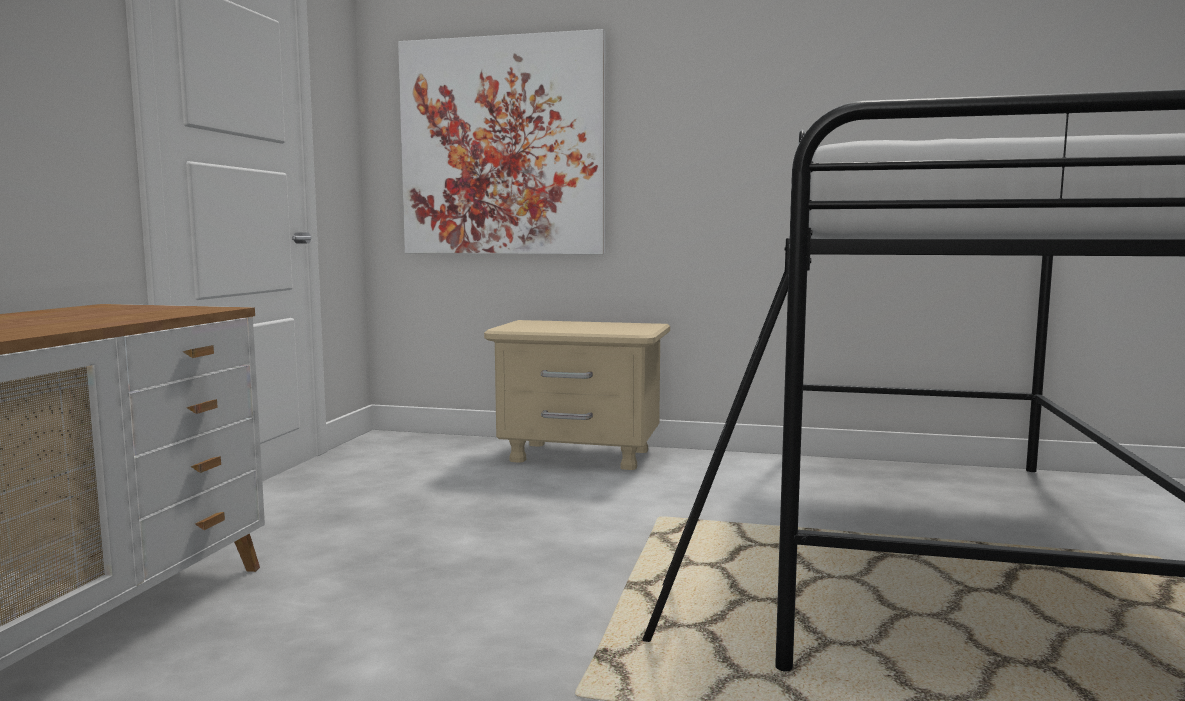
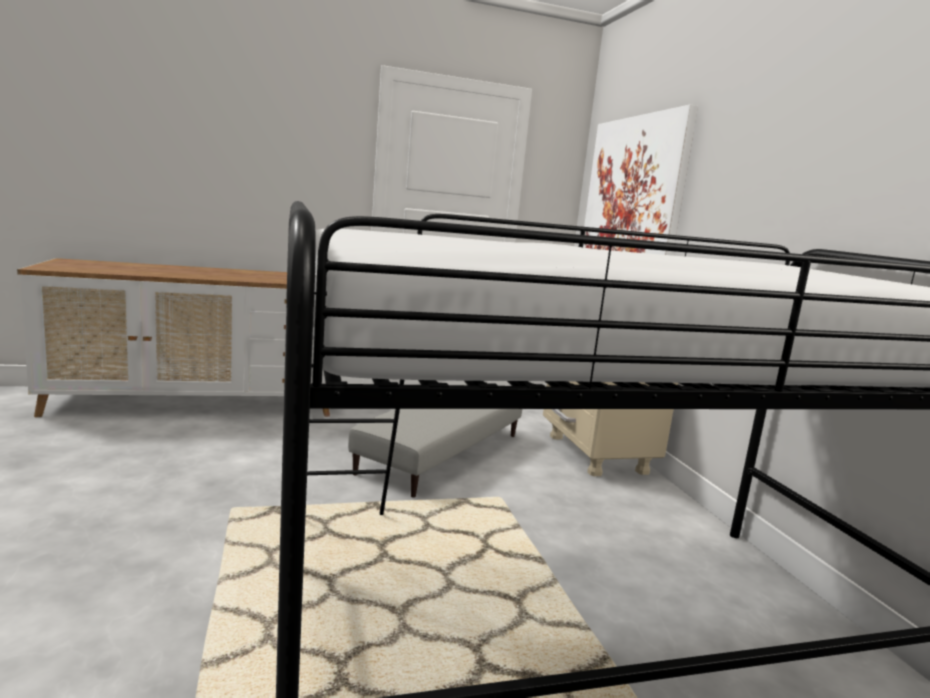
camera: 60 degrees right, 5 degrees up
(503, 521) = (441, 453): none -> grey ottoman

